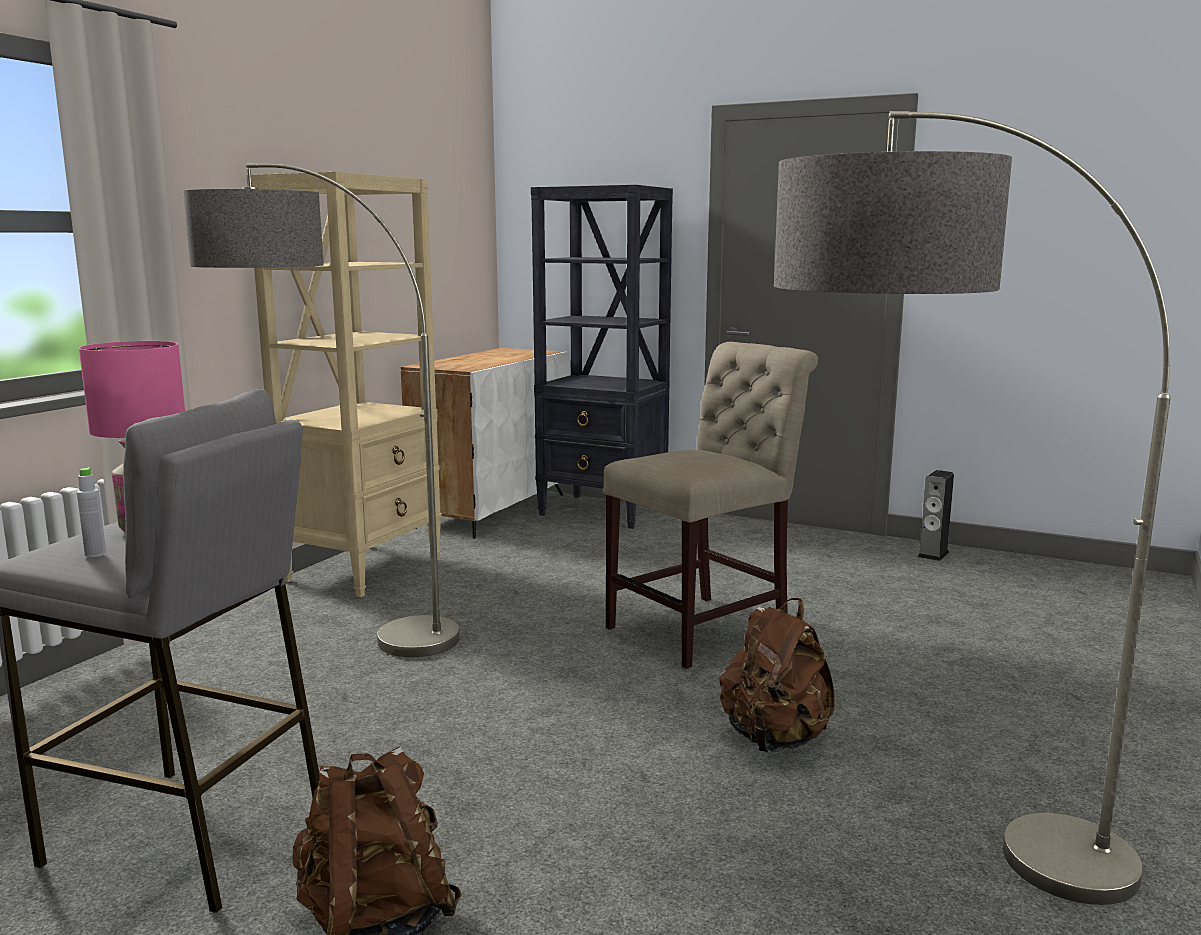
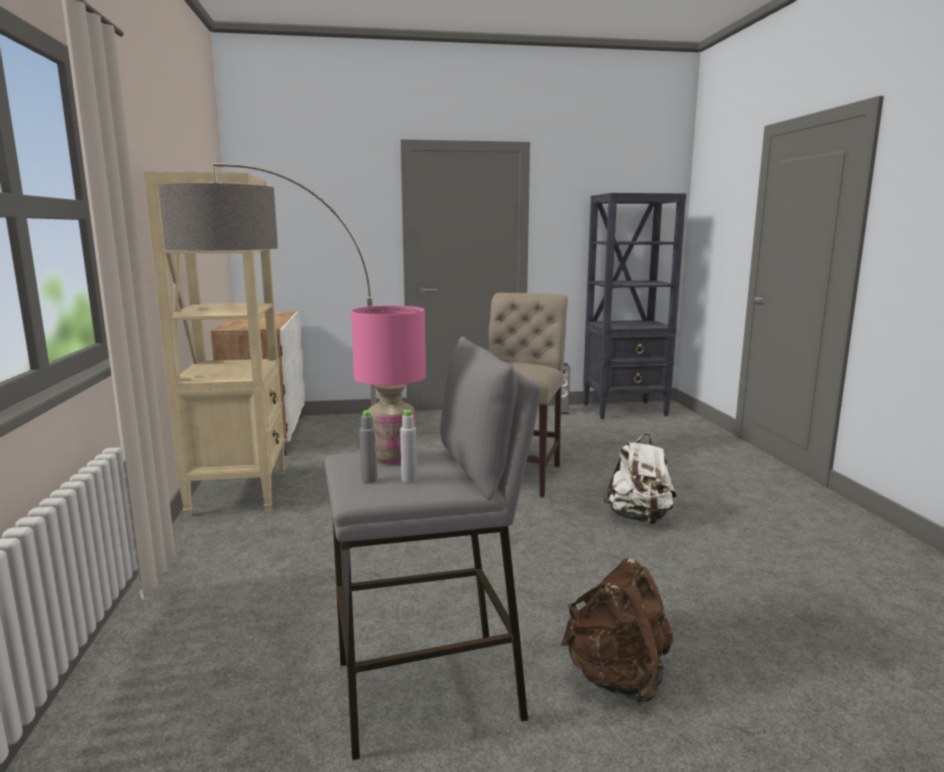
camera: 35 degrees left, 0 degrees up
(68, 546) = (369, 480): none -> grey bottle
(603, 512) = (347, 422): black bookcase -> black bookcase (625, 410)
(774, 739) = (639, 518): brown backpack -> white backpack
(919, 865) = (775, 551): floor lamp -> none

